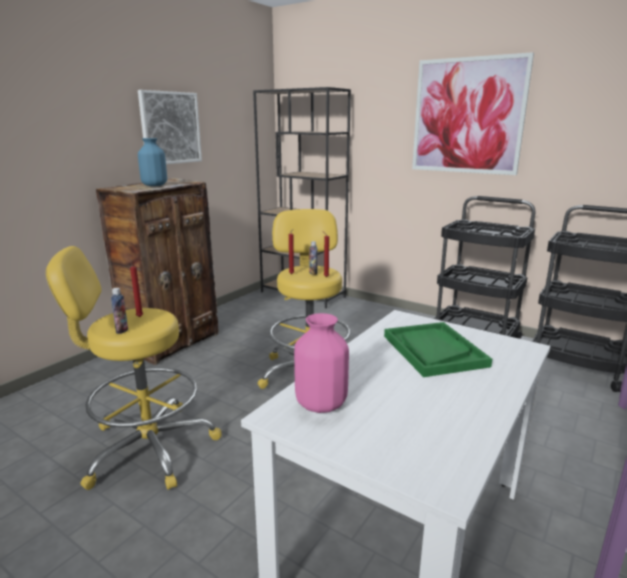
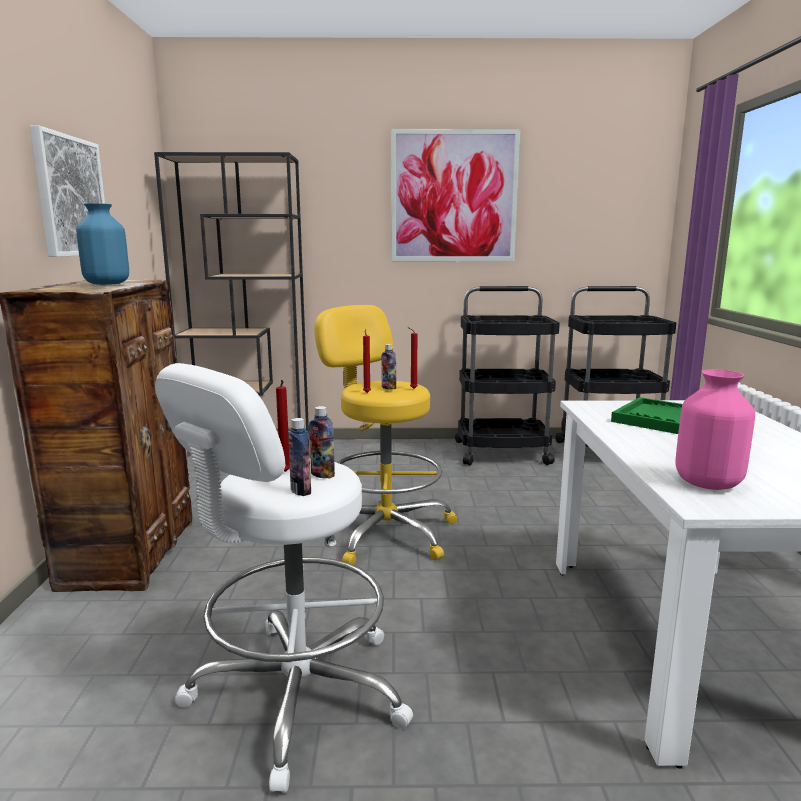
camera: 35 degrees left, 5 degrees down
(147, 448) = (296, 696): yellow stool -> white stool
(150, 324) = (322, 475): none -> bottle

